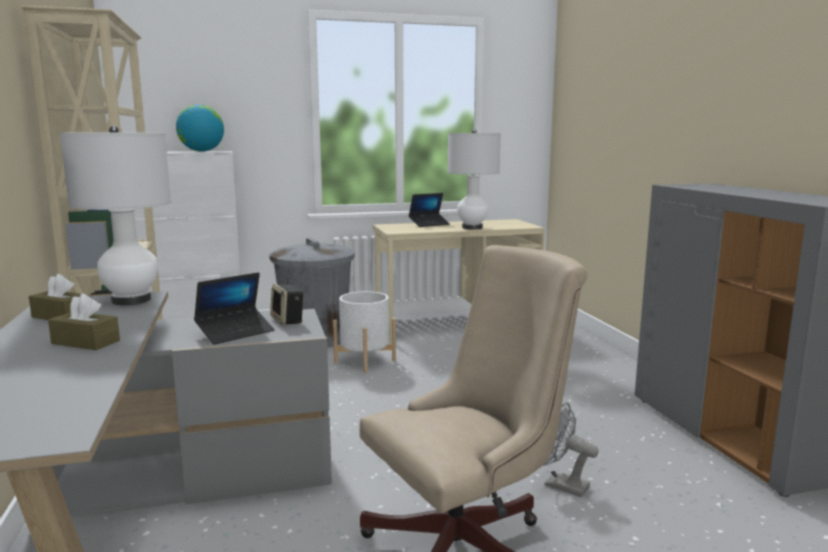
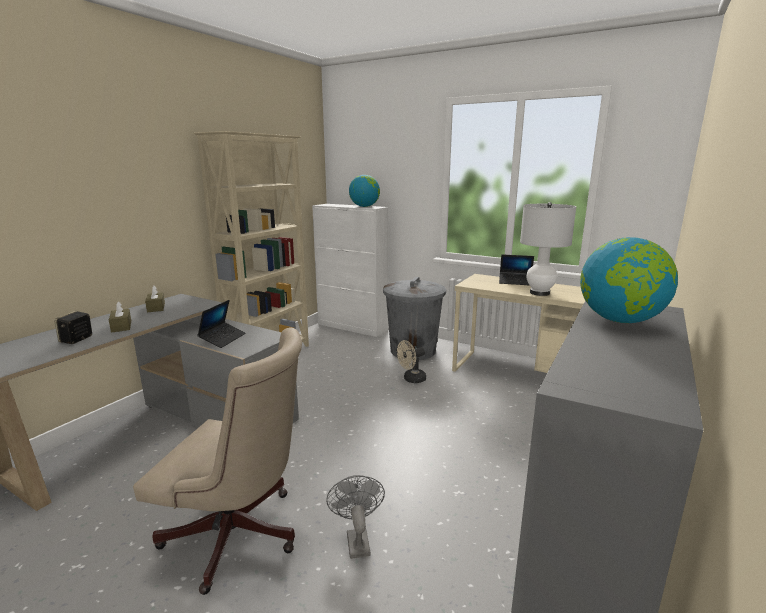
camera: 45 degrees right, 5 degrees up
(131, 300) = (198, 305): white table lamp -> none
(235, 332) = (223, 339): laptop -> laptop turned 75 degrees counterclockwise
(288, 321) = (260, 339): speaker -> speaker (76, 340)
(365, 361) = (411, 379): white planter -> beige fan
(719, 188) = (620, 320): none -> globe

